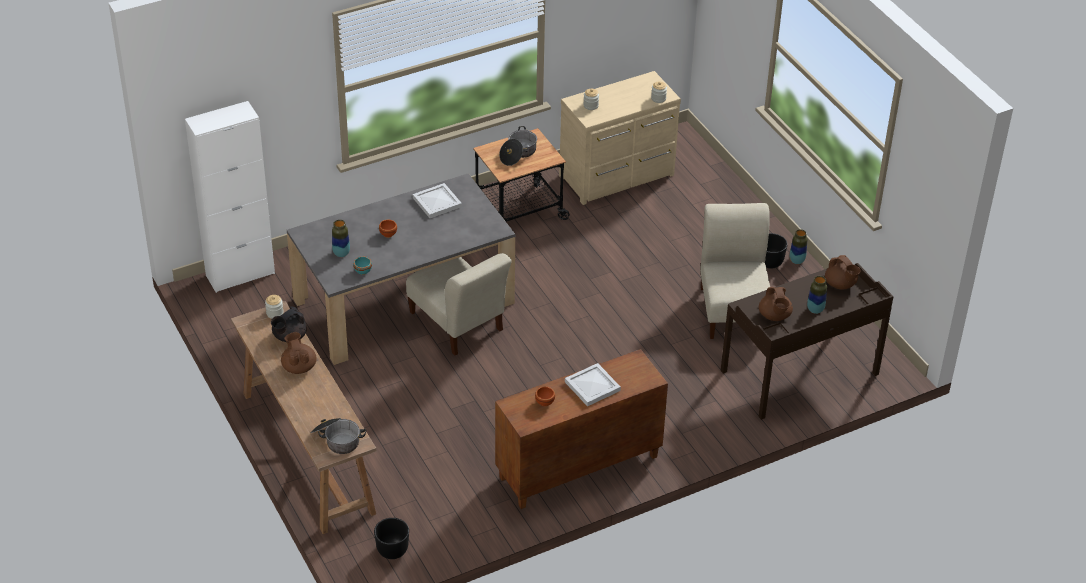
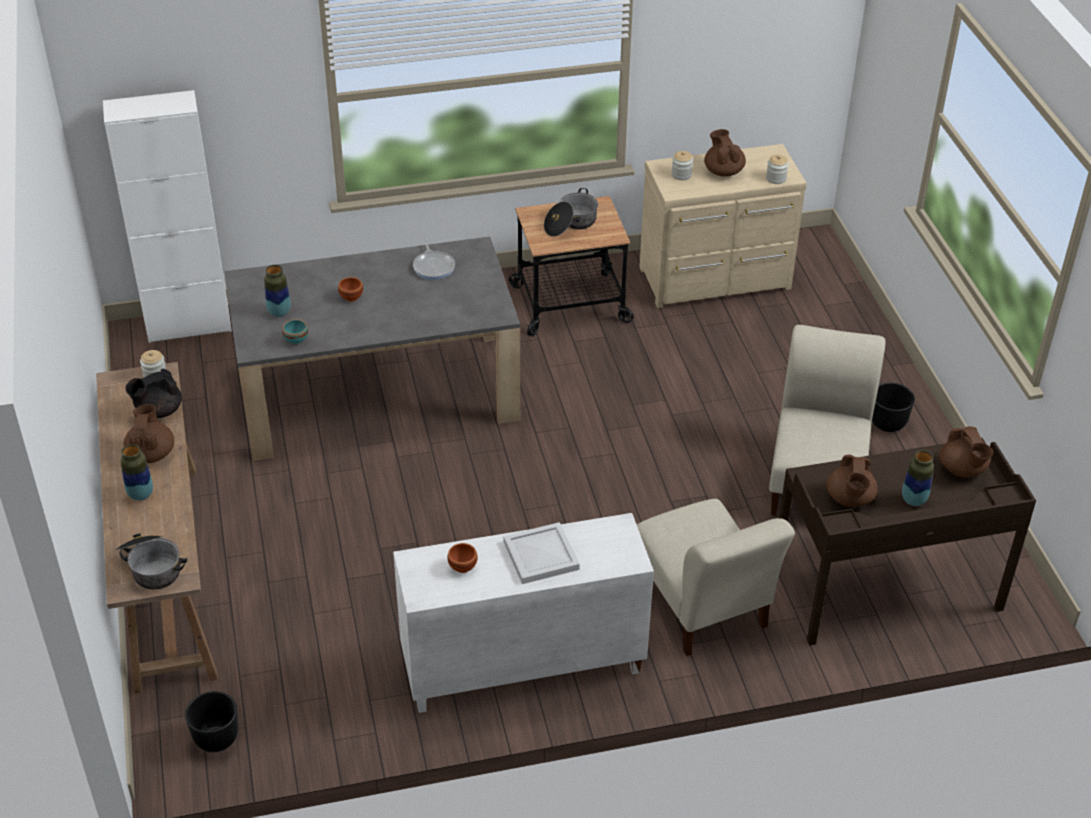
camera: 15 degrees right, 0 degrees up
(437, 202) = (433, 266): white tray -> frying pan
(458, 324) = (435, 435): beige chair -> beige chair (702, 605)
(578, 468) = (521, 667): brown cabinet -> white cabinet
(619, 98) = (723, 171): none -> brown teapot
(797, 260) = (927, 427): vase -> vase (140, 494)

